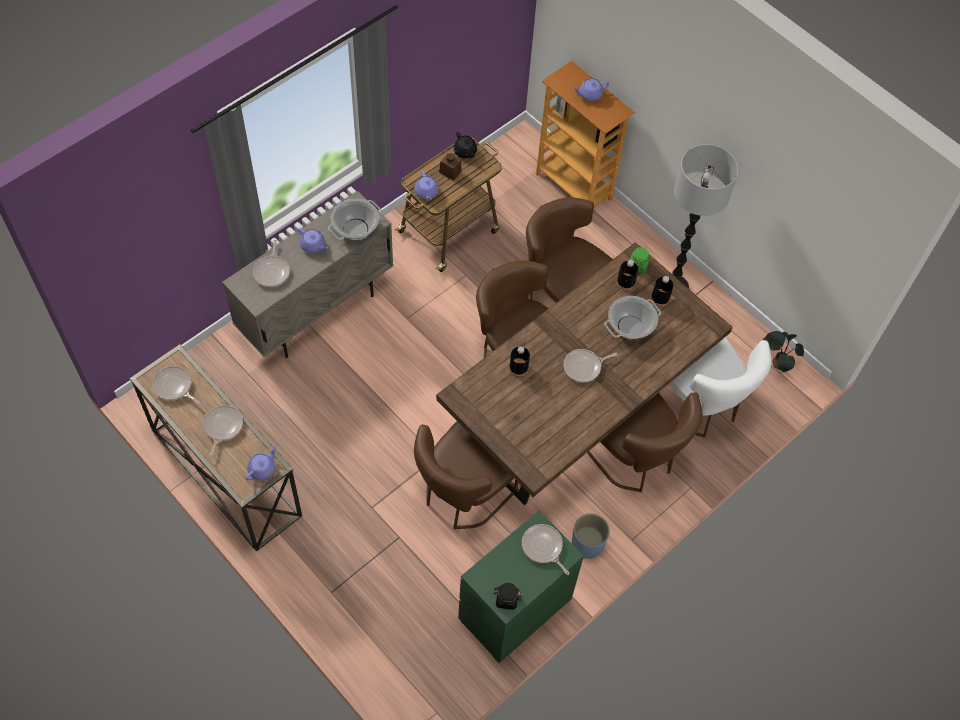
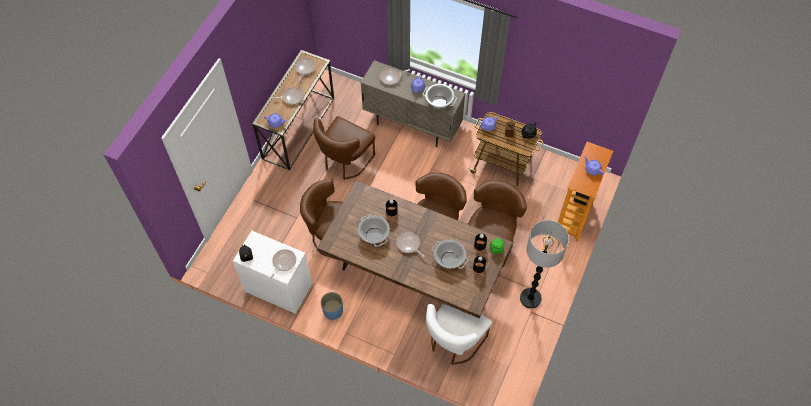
camera: 70 degrees right, 0 degrees up
(514, 610) = (278, 288): green dresser -> white dresser
(546, 406) = (374, 235): none -> cooking pot
(635, 459) = (399, 317): brown chair -> brown chair (345, 162)
(776, 363) = (508, 377): potted plant -> none

